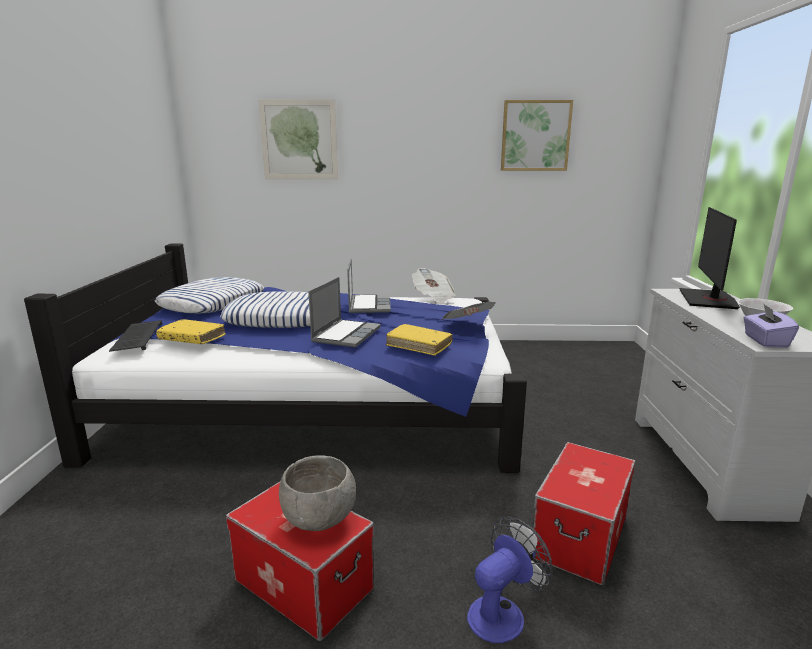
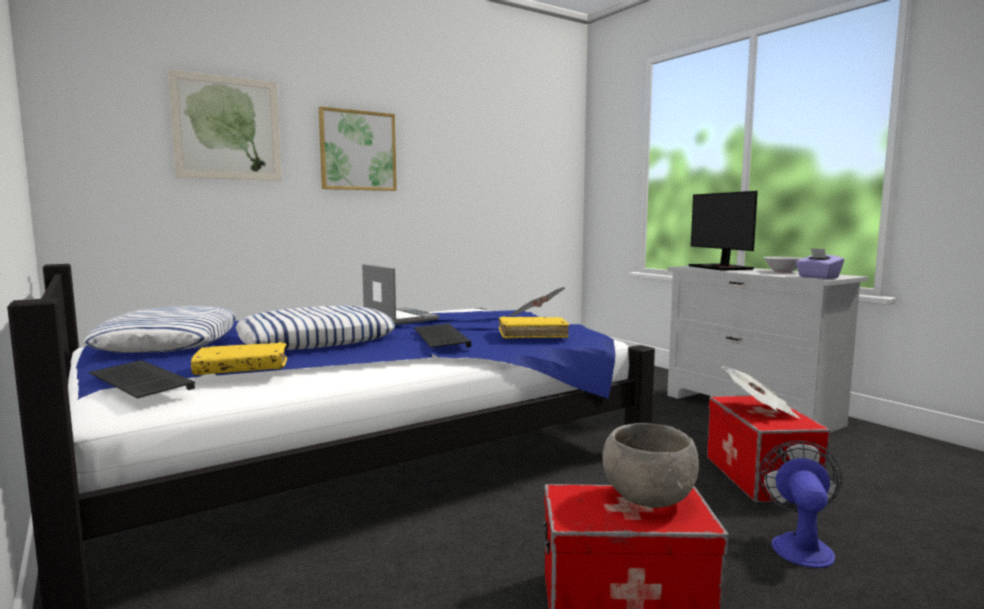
camera: 35 degrees left, 10 degrees down
(346, 334) = (439, 338): laptop -> keyboard
(433, 297) = (445, 308): newspaper -> newspaper (759, 411)
(535, 136) = (488, 144): picture -> picture (358, 150)

